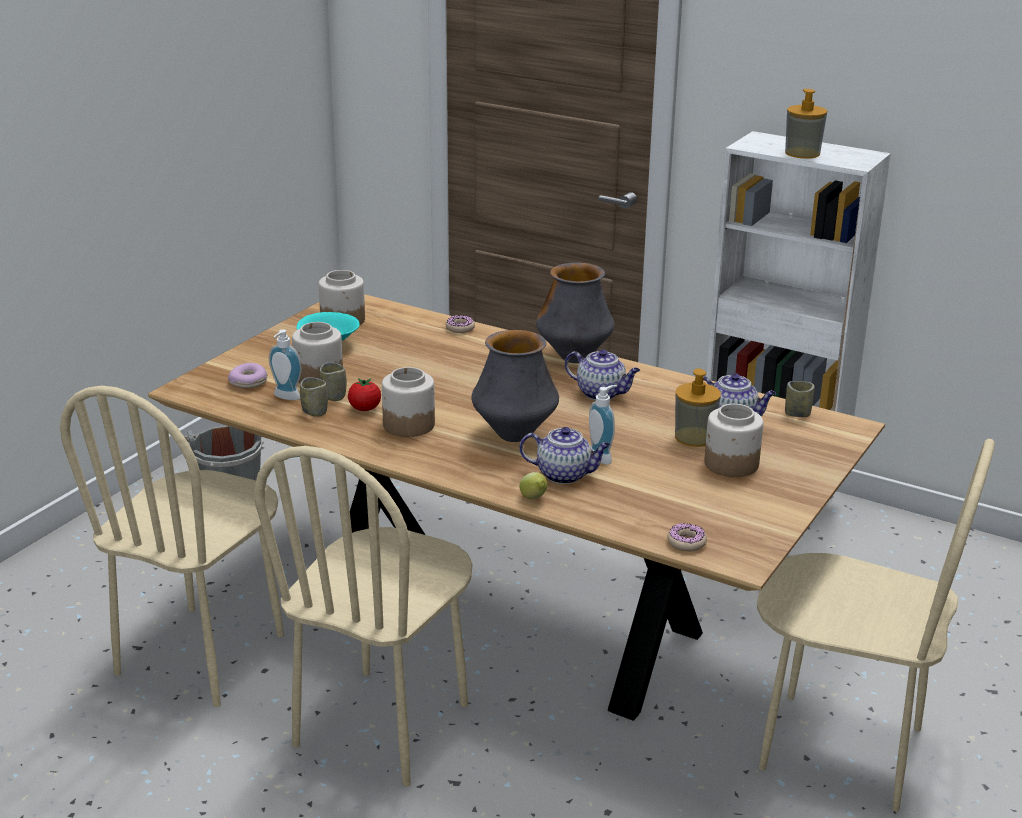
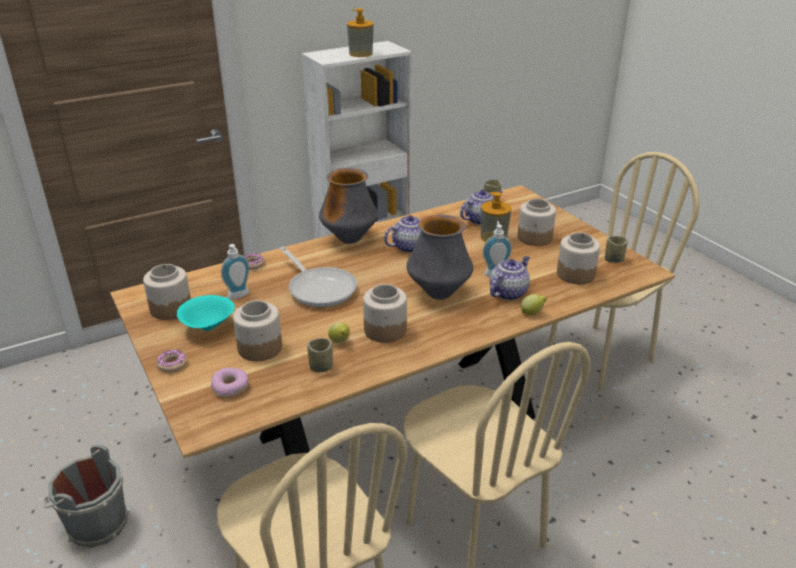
camera: 60 degrees left, 5 degrees up
(285, 397) = (280, 375): soap dispenser -> soap dispenser (239, 296)
(333, 396) = (303, 350): cup -> cup (613, 260)
(365, 409) = (340, 342): tomato -> lemon
(452, 372) = (320, 288): none -> frying pan
(666, 510) = (575, 274): none -> jar
(686, 542) = (617, 280): donut -> donut (172, 364)

